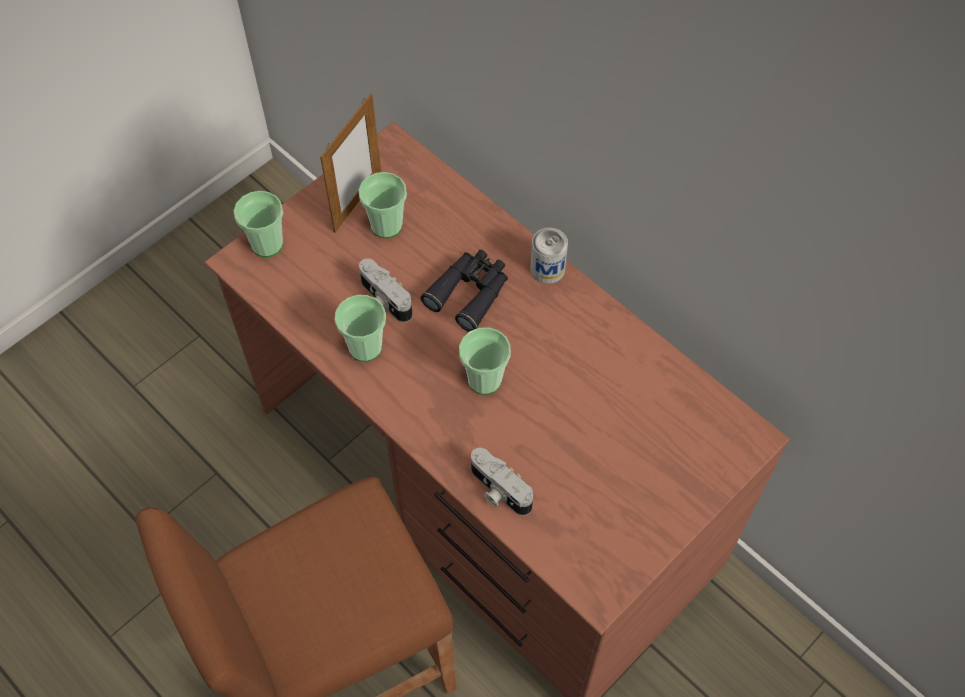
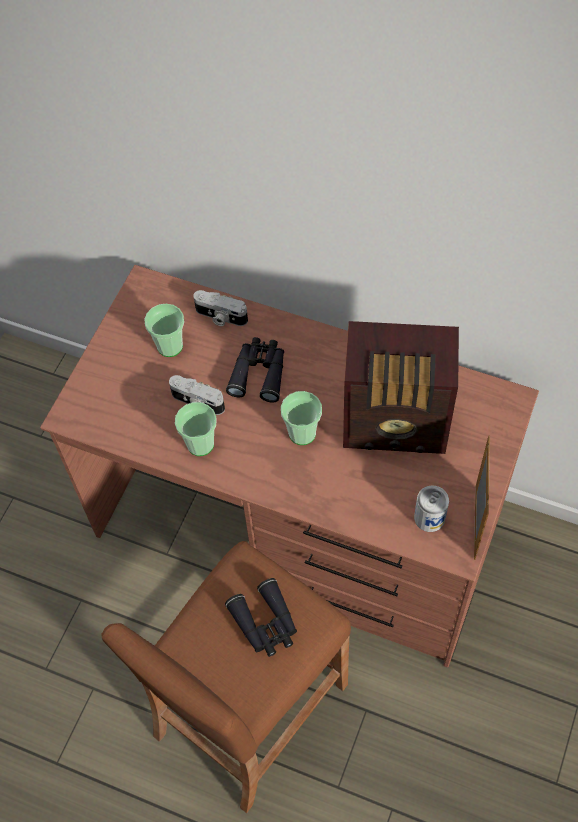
camera: 20 degrees left, 0 degrees up
(267, 244) = (83, 395): cup -> none
(351, 581) = (265, 624): none -> black binoculars
(357, 201) = (138, 335): picture frame -> picture frame (475, 522)
(498, 490) = (352, 510): camera -> camera (220, 317)
(547, 269) = (308, 333): can -> can (429, 517)
(598, 414) = (397, 425): none -> radio

